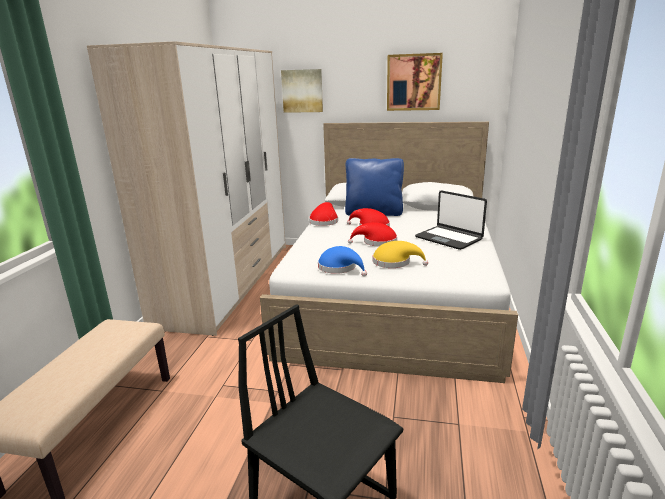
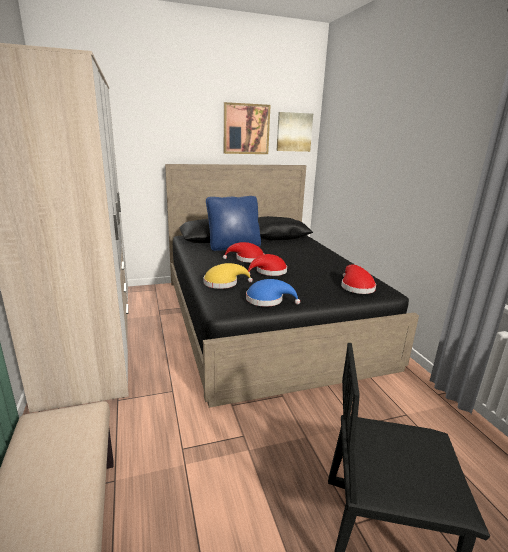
camera: 30 degrees left, 0 degrees up
(302, 91) = (140, 131): picture -> picture (294, 132)
(324, 221) = (198, 258): red hat -> red hat (356, 287)
(393, 296) = (266, 318): white bed -> black bed
(394, 262) = (306, 288): yellow hat -> yellow hat (223, 283)
(449, 238) = (319, 261): laptop -> none

